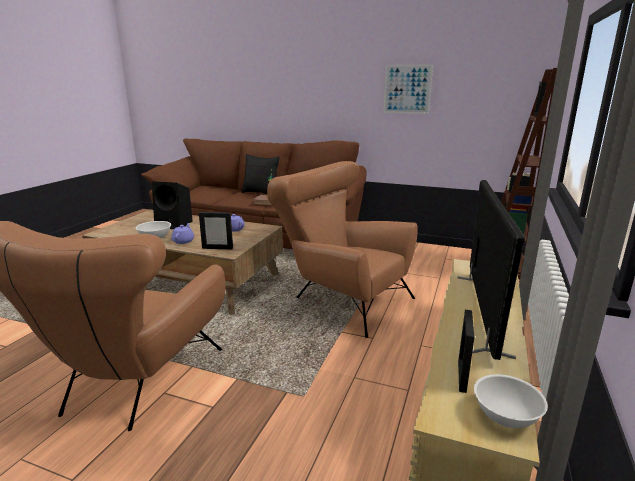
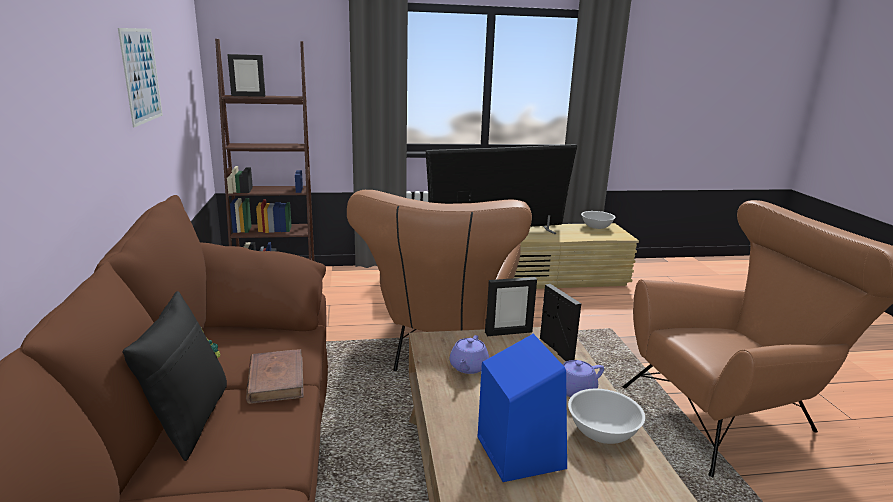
camera: 120 degrees left, 0 degrees up
(175, 224) = (518, 451): black speaker -> blue speaker
(463, 376) = (581, 234): picture frame -> picture frame (508, 332)

